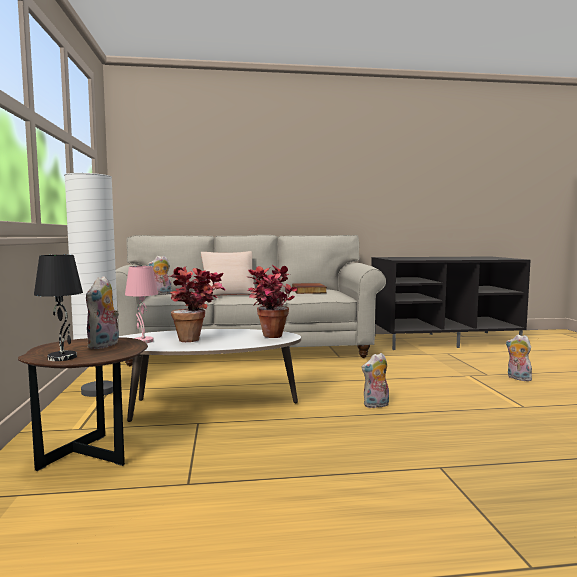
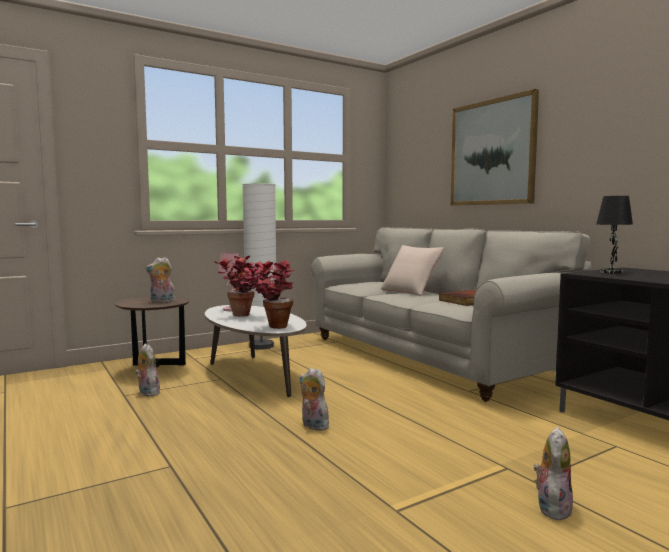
camera: 65 degrees right, 0 degrees up
(63, 357) = (128, 302): black table lamp -> black table lamp (612, 272)
(161, 294) = (359, 282): plush toy -> plush toy (147, 393)
(259, 172) = (492, 153): none -> picture

